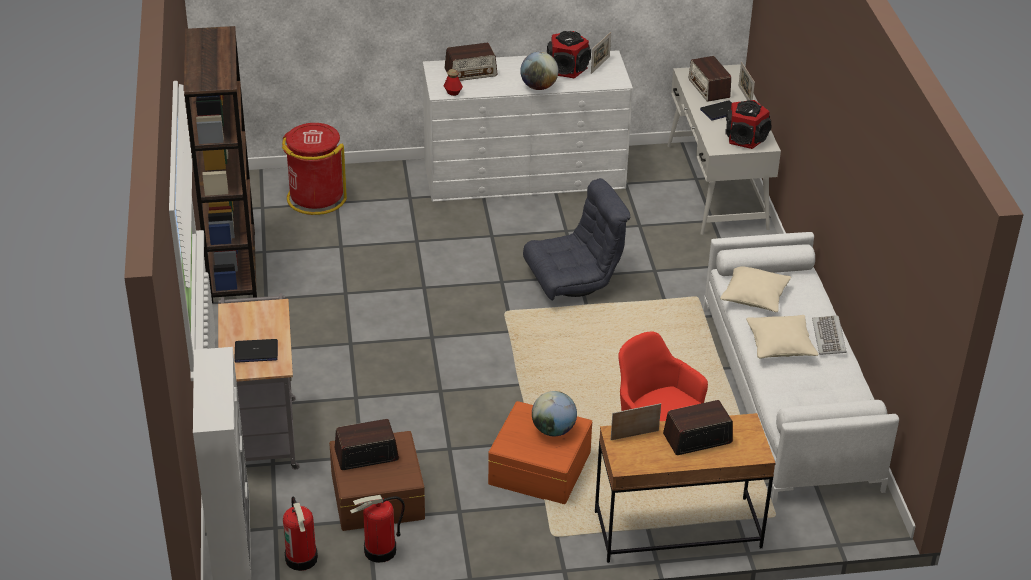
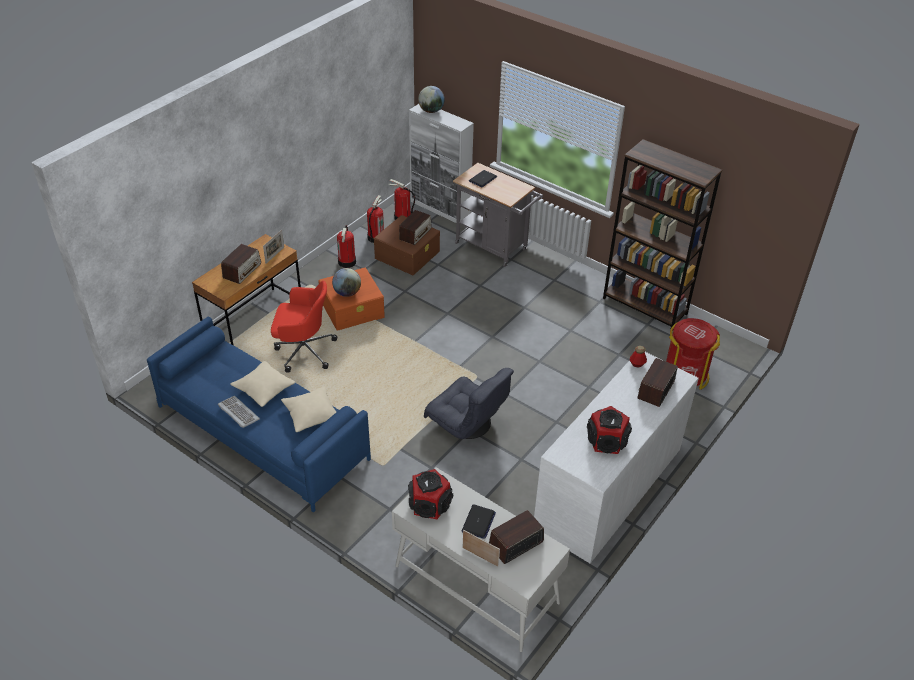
camera: 135 degrees right, 5 degrees up
(466, 537) = (347, 262): none -> fire extinguisher
(539, 87) = (598, 409): globe -> globe (431, 111)
(574, 281) = (467, 423): grey armchair -> grey armchair turned 75 degrees counterclockwise
(600, 65) = (592, 463): picture frame -> none
(709, 88) = (515, 544): radio -> radio turned 60 degrees counterclockwise
(788, 394) = (262, 432): white sofa -> blue sofa

